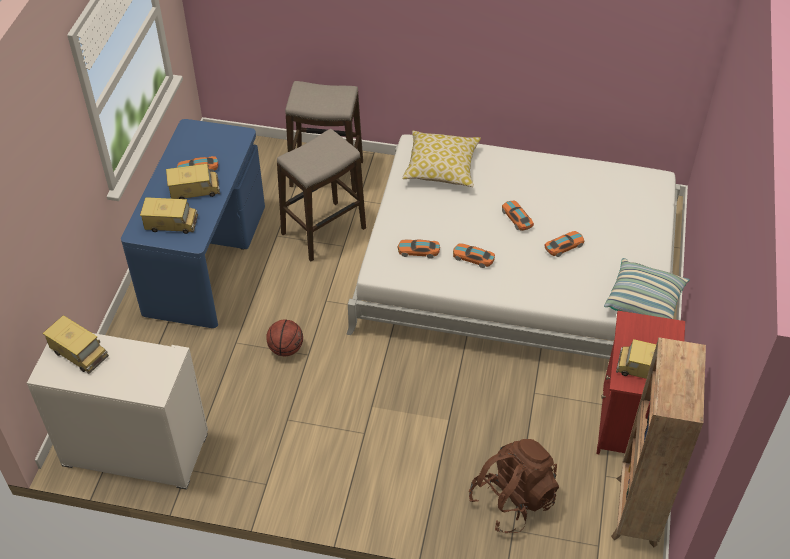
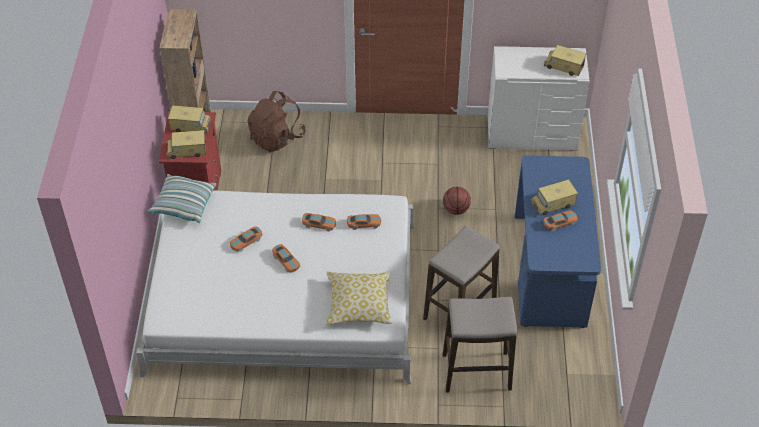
camera: 170 degrees right, 0 degrees up
(171, 223) = (556, 174): toy truck -> toy truck (187, 151)

